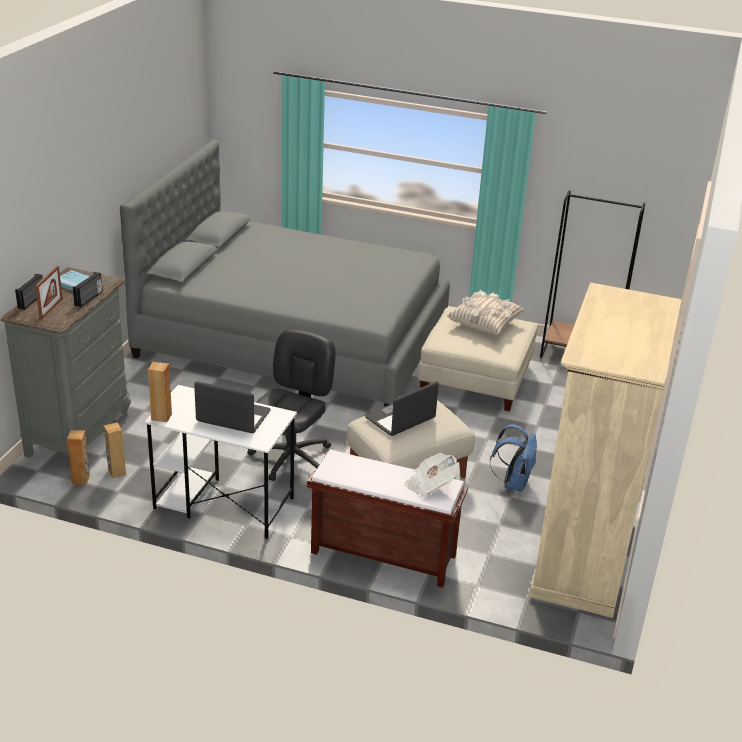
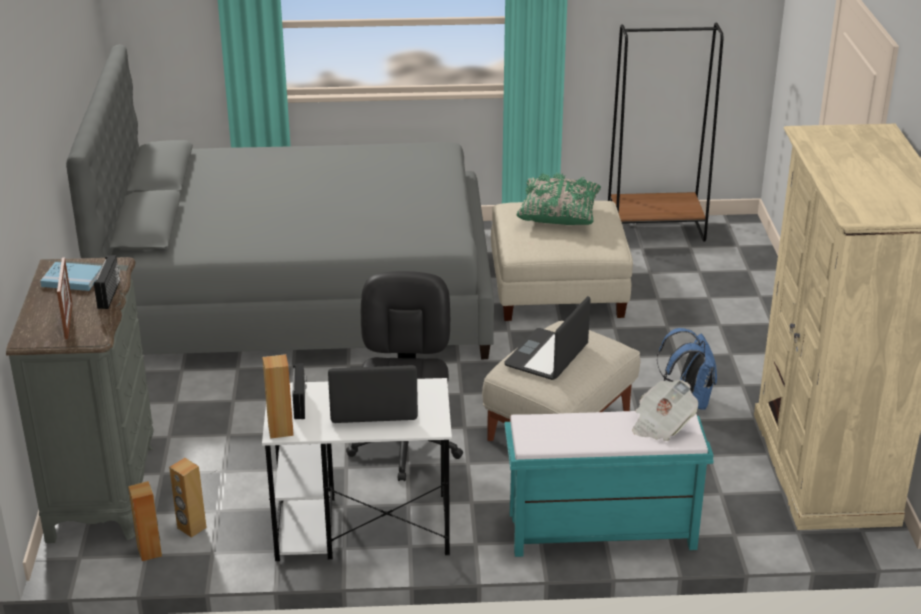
camera: 20 degrees left, 0 degrees up
(32, 301) = (31, 317): radio -> radio (301, 403)
(382, 554) = (600, 532): brown bench -> turquoise bench
(484, 324) = (558, 215): beige pillow -> green pillow

